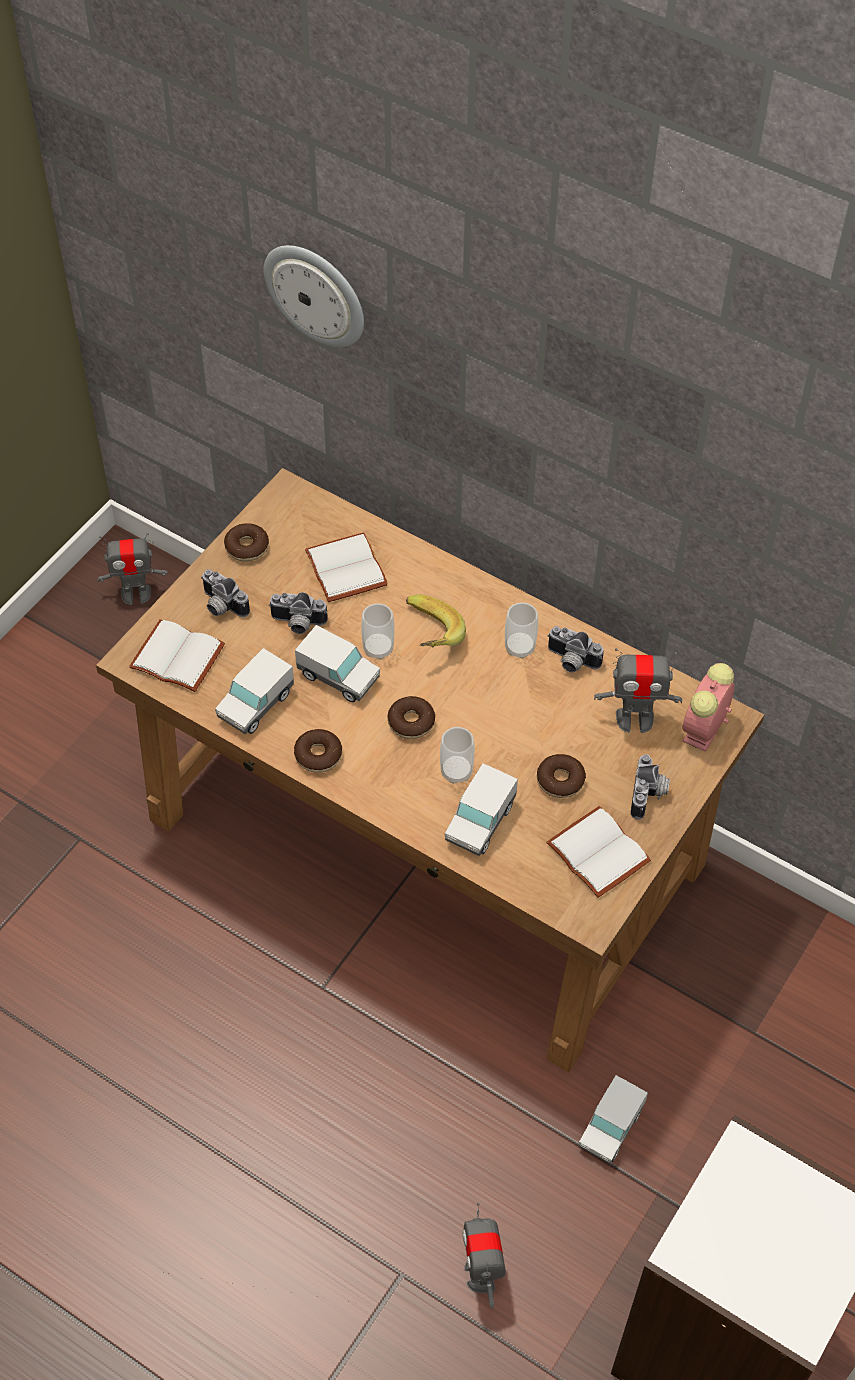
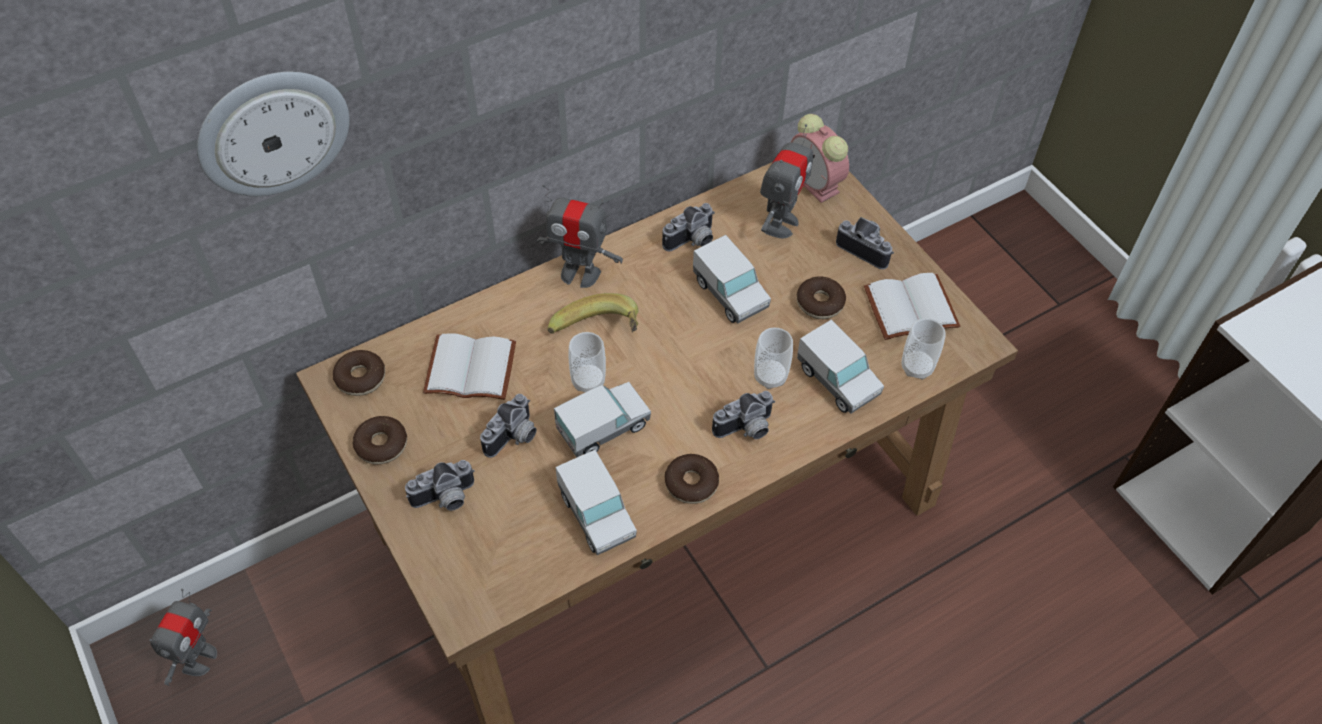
camera: 65 degrees left, 0 degrees up
(180, 656) = (488, 564): white book -> none
(391, 774) = (746, 429): none -> camera
(411, 722) = (693, 389): donut -> donut (360, 378)
(481, 1274) = (1098, 654): toy robot -> toy robot (580, 273)
(519, 647) = (654, 271): cup -> cup (917, 367)
(611, 1128) = (998, 497): toy truck -> toy truck (730, 294)

